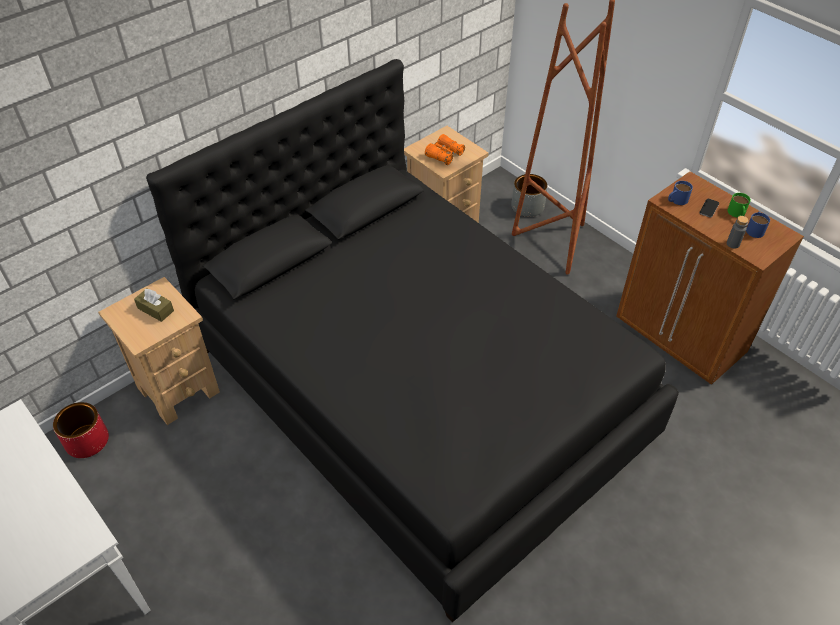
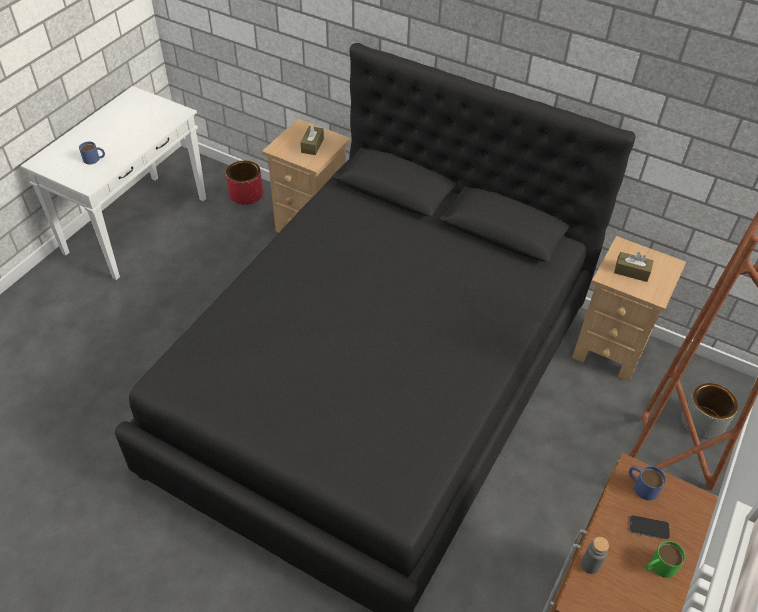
camera: 70 degrees right, 0 degrees up
(444, 155) = (631, 271): orange binoculars -> brown tissue box
(755, 229) = (639, 593): blue mug -> blue mug (94, 159)

